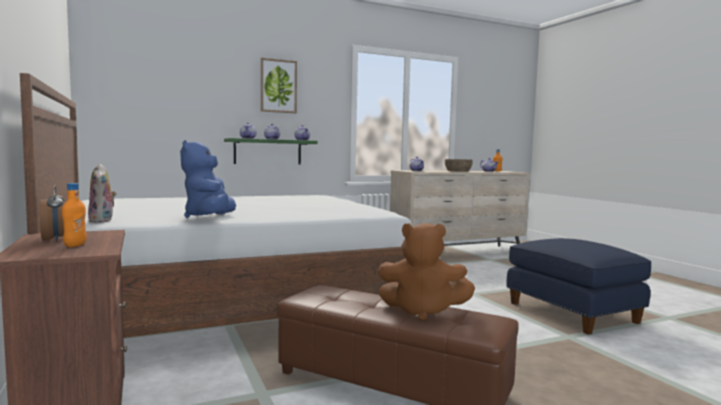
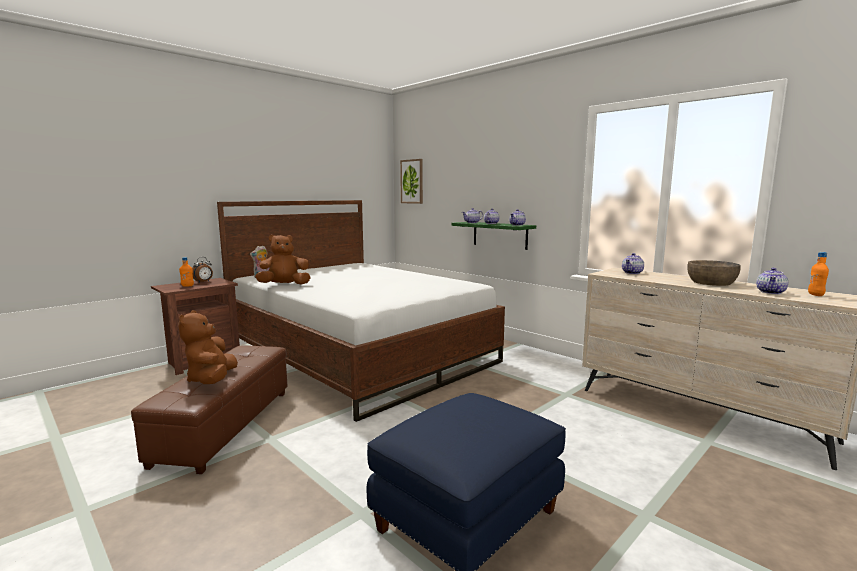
camera: 70 degrees right, 5 degrees up
(210, 218) = (284, 285): blue plush toy -> brown plush toy
(278, 86) = (510, 169): picture -> picture (412, 181)

